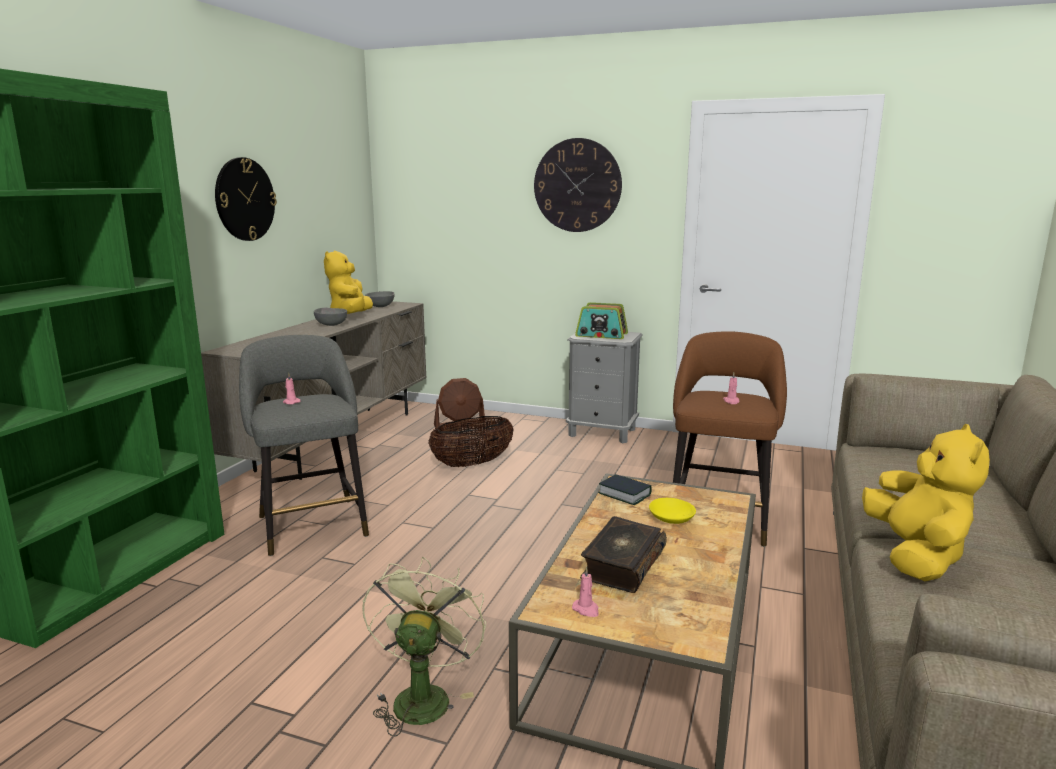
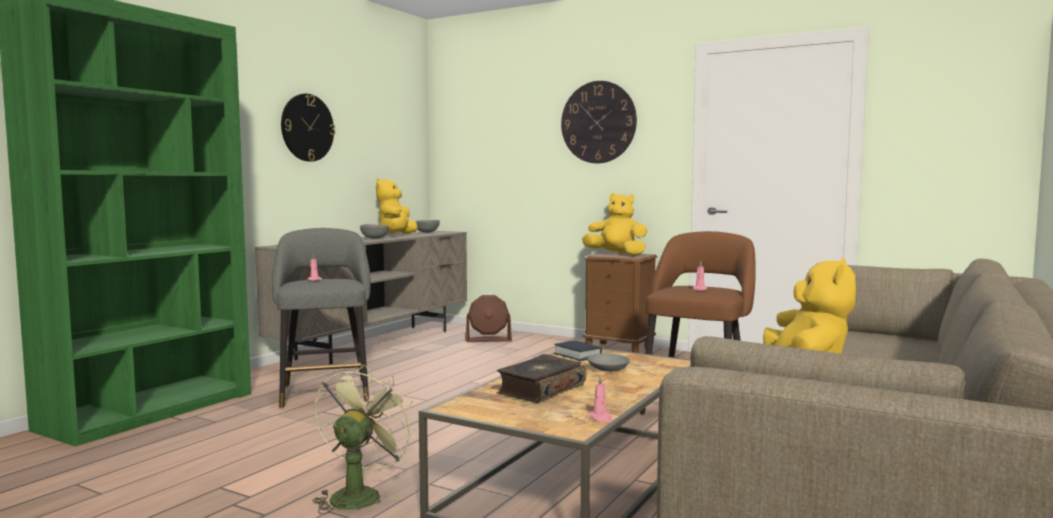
camera: 10 degrees right, 10 degrees down
(472, 464) = (485, 364): basket -> none
(586, 610) = (488, 409): pink candle -> pink candle (600, 418)
(601, 335) = (616, 255): radio -> yellow plush toy
(602, 432) = (619, 349): grey nightstand -> brown nightstand
(672, 519) = (608, 369): yellow bowl -> grey bowl

